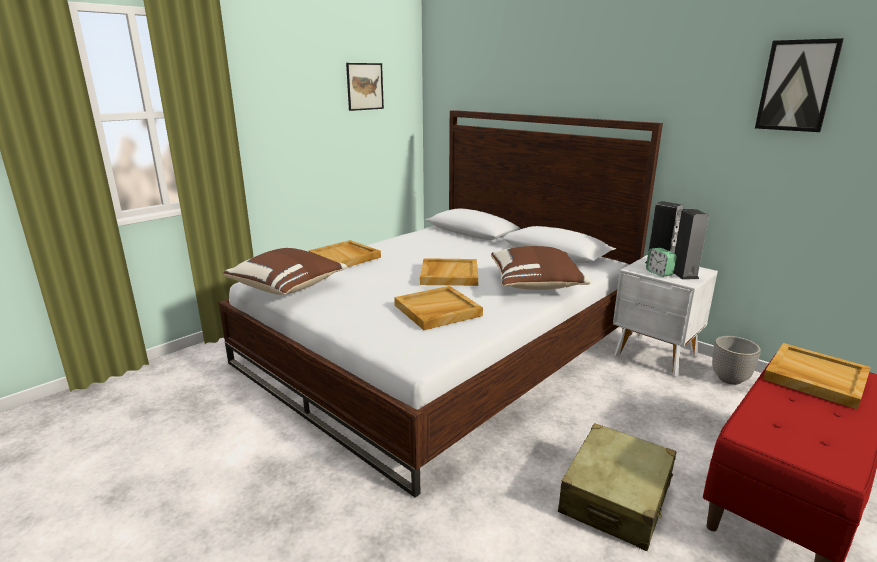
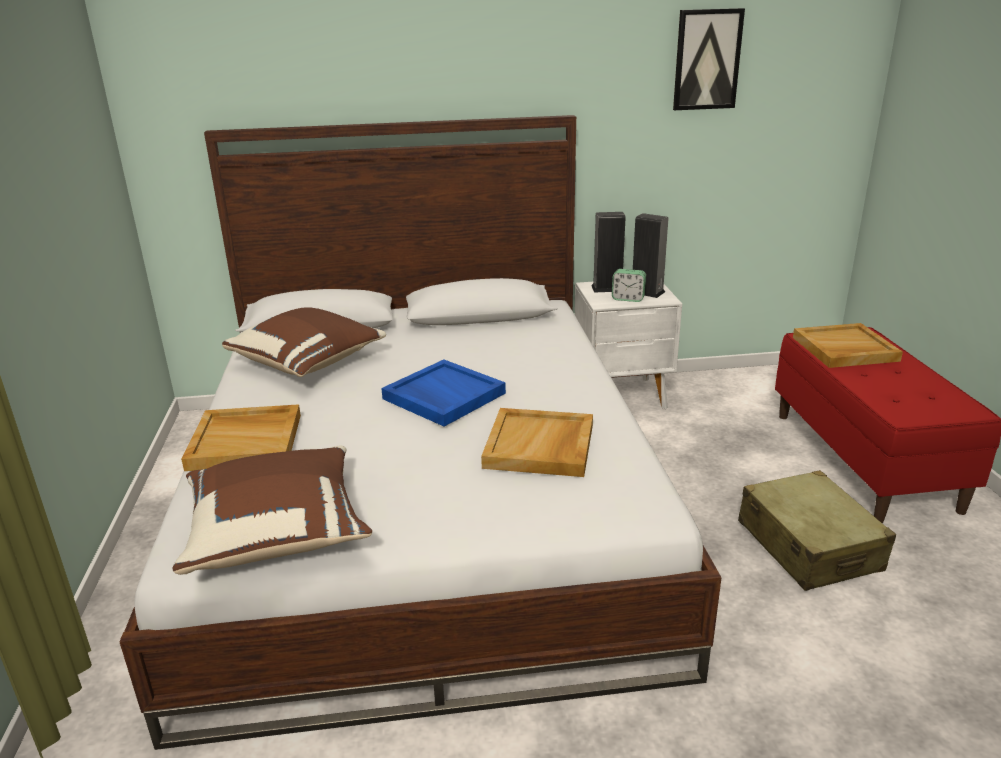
camera: 50 degrees left, 5 degrees up
(365, 86) = (56, 109): picture -> none
(448, 274) = (443, 396): beige tray -> blue tray
(536, 285) = (552, 363): brown pillow -> brown pillow (309, 363)
(730, 379) = (699, 388): planter -> none

